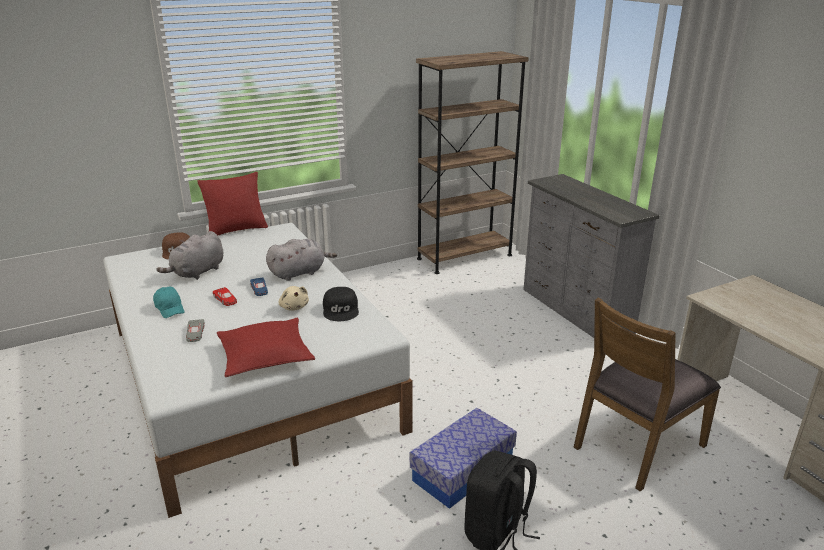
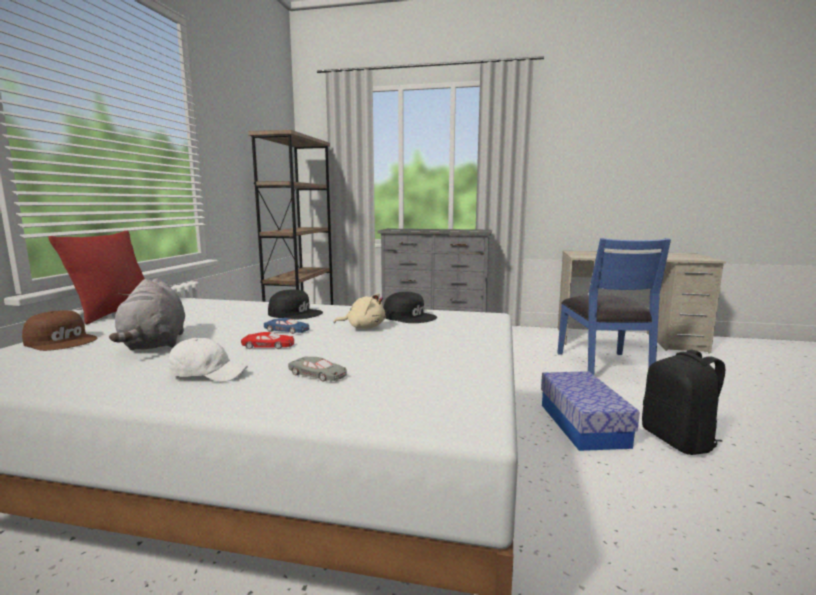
camera: 50 degrees left, 15 degrees down
(170, 308) = (208, 374): turquoise cap -> white cap
(265, 356) = (451, 356): red pillow -> none
(299, 273) = (295, 313): grey plush toy -> black cap
(637, 445) = (604, 366): brown chair -> blue chair

